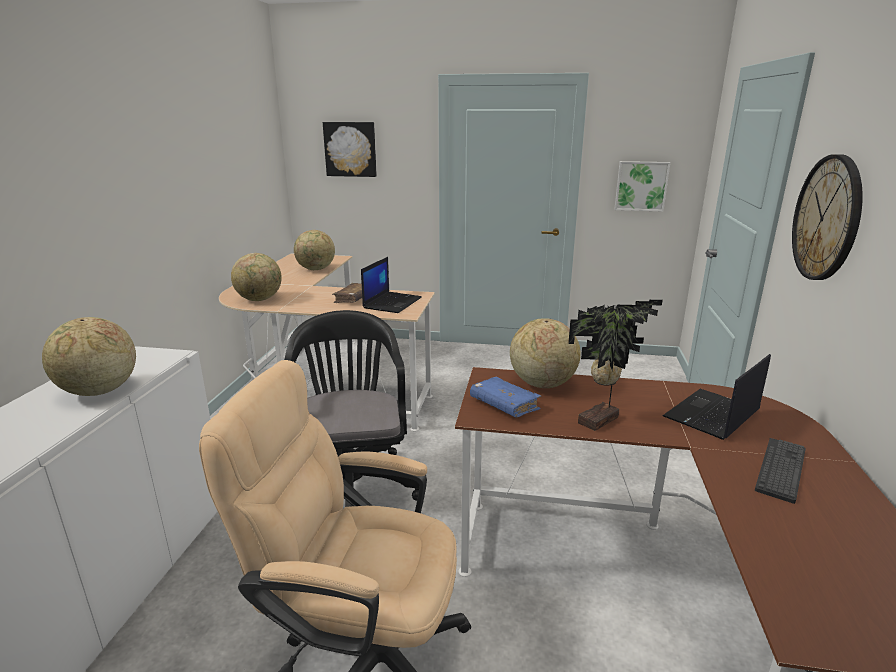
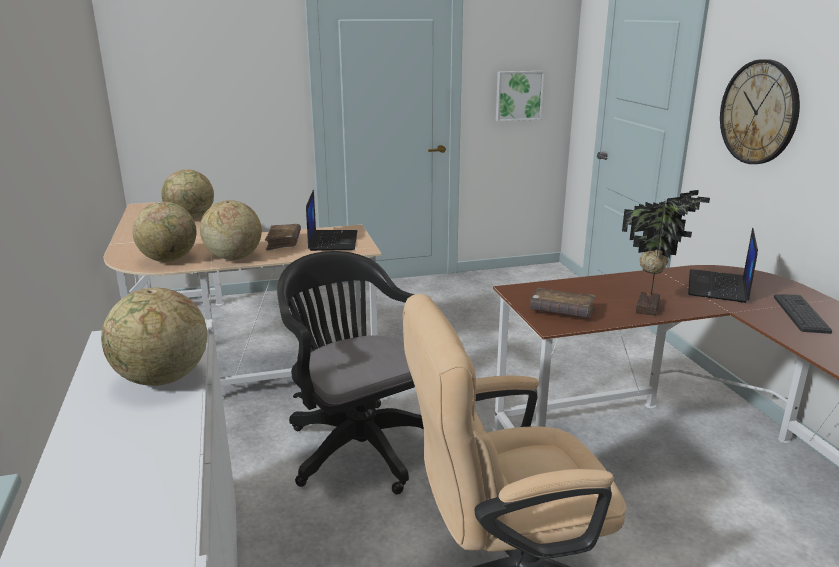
camera: 25 degrees left, 0 degrees up
(350, 149) = (199, 68): picture -> none
(504, 405) = (561, 311): blue book -> brown book
(542, 384) = (570, 289): globe -> globe (233, 258)

